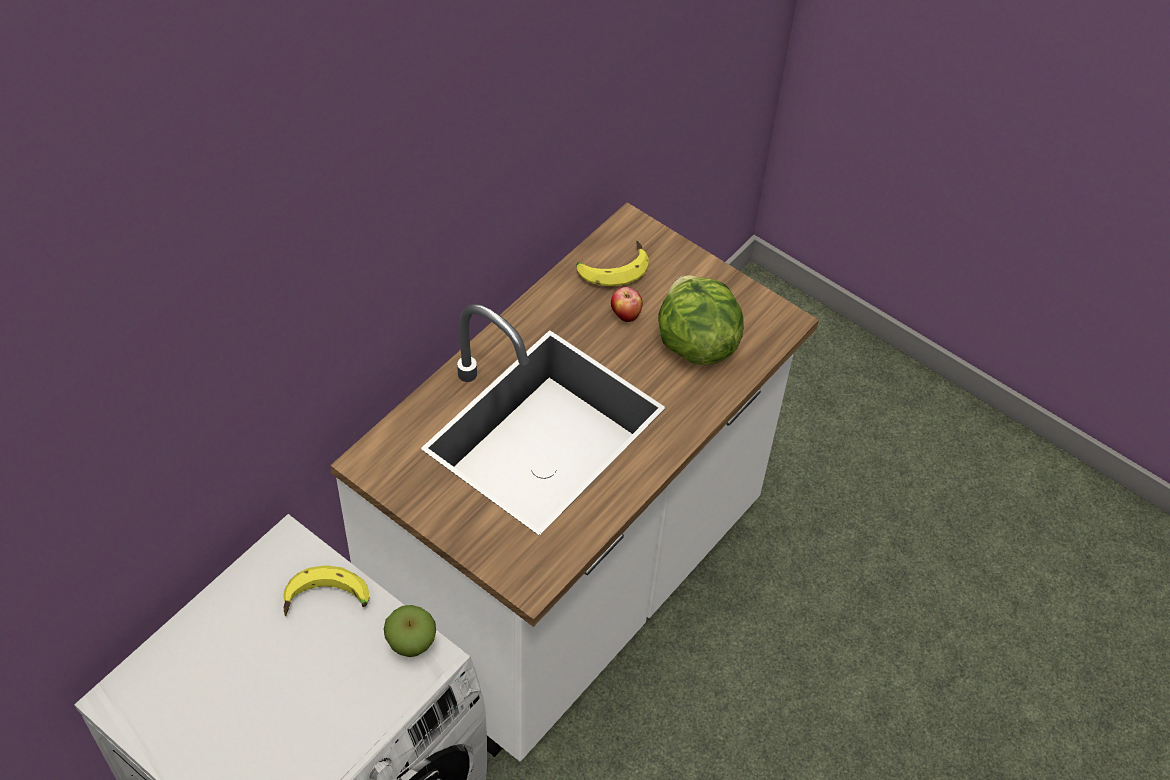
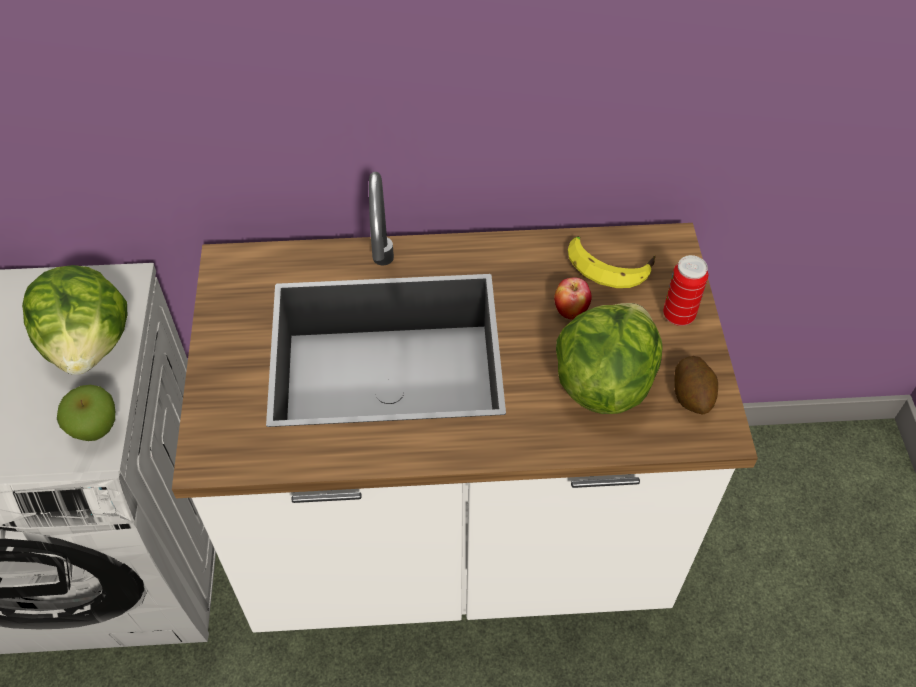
camera: 50 degrees right, 0 degrees up
(326, 602) = (89, 345): banana -> lettuce
(687, 269) = (678, 315): none -> can
(749, 311) = (692, 395): none -> potato

